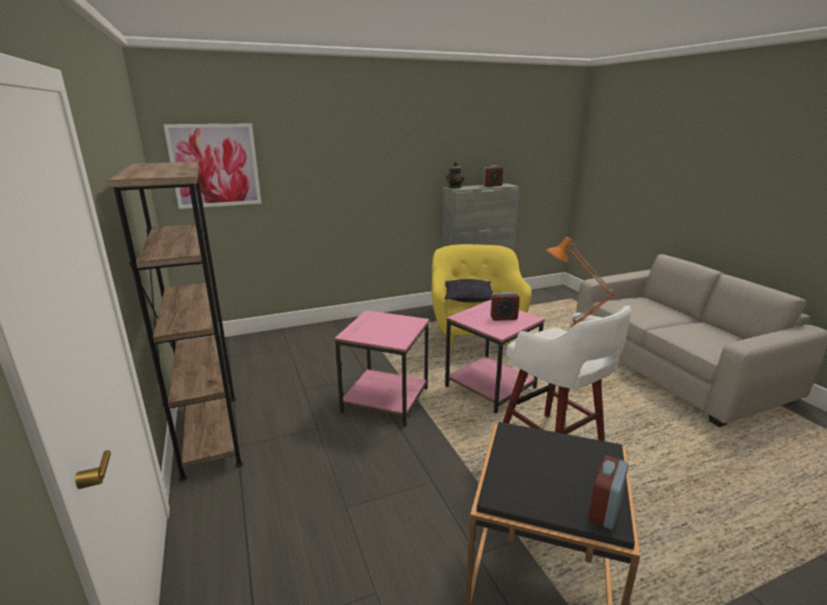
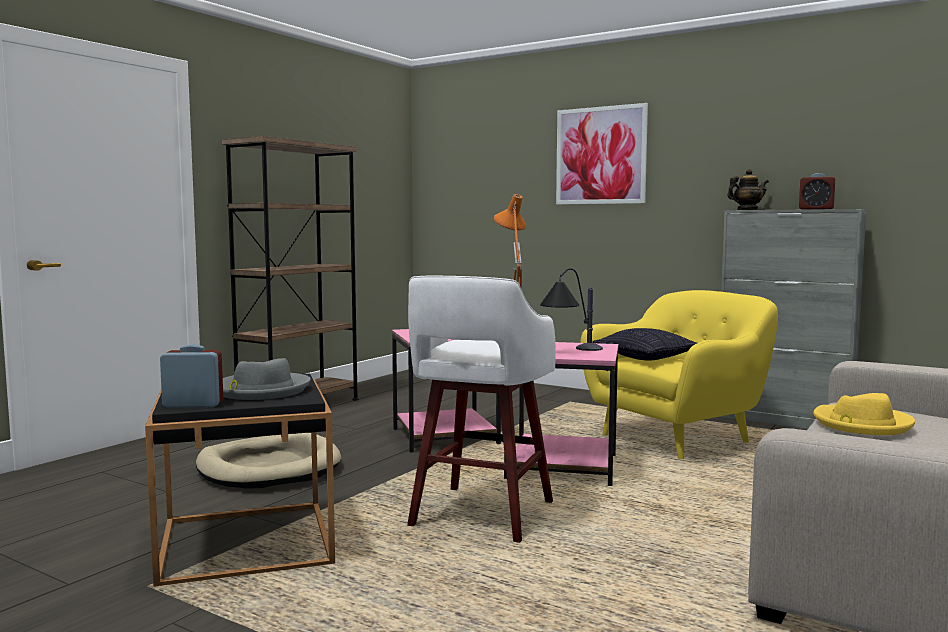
camera: 55 degrees right, 15 degrees down
(215, 166) = (463, 176): picture -> picture (600, 155)
(371, 506) = (269, 468): none -> beige dog bed
(503, 318) = (570, 351): alarm clock -> table lamp
(560, 461) = (261, 390): none -> grey hat
(645, 316) = (861, 424): none -> yellow hat

